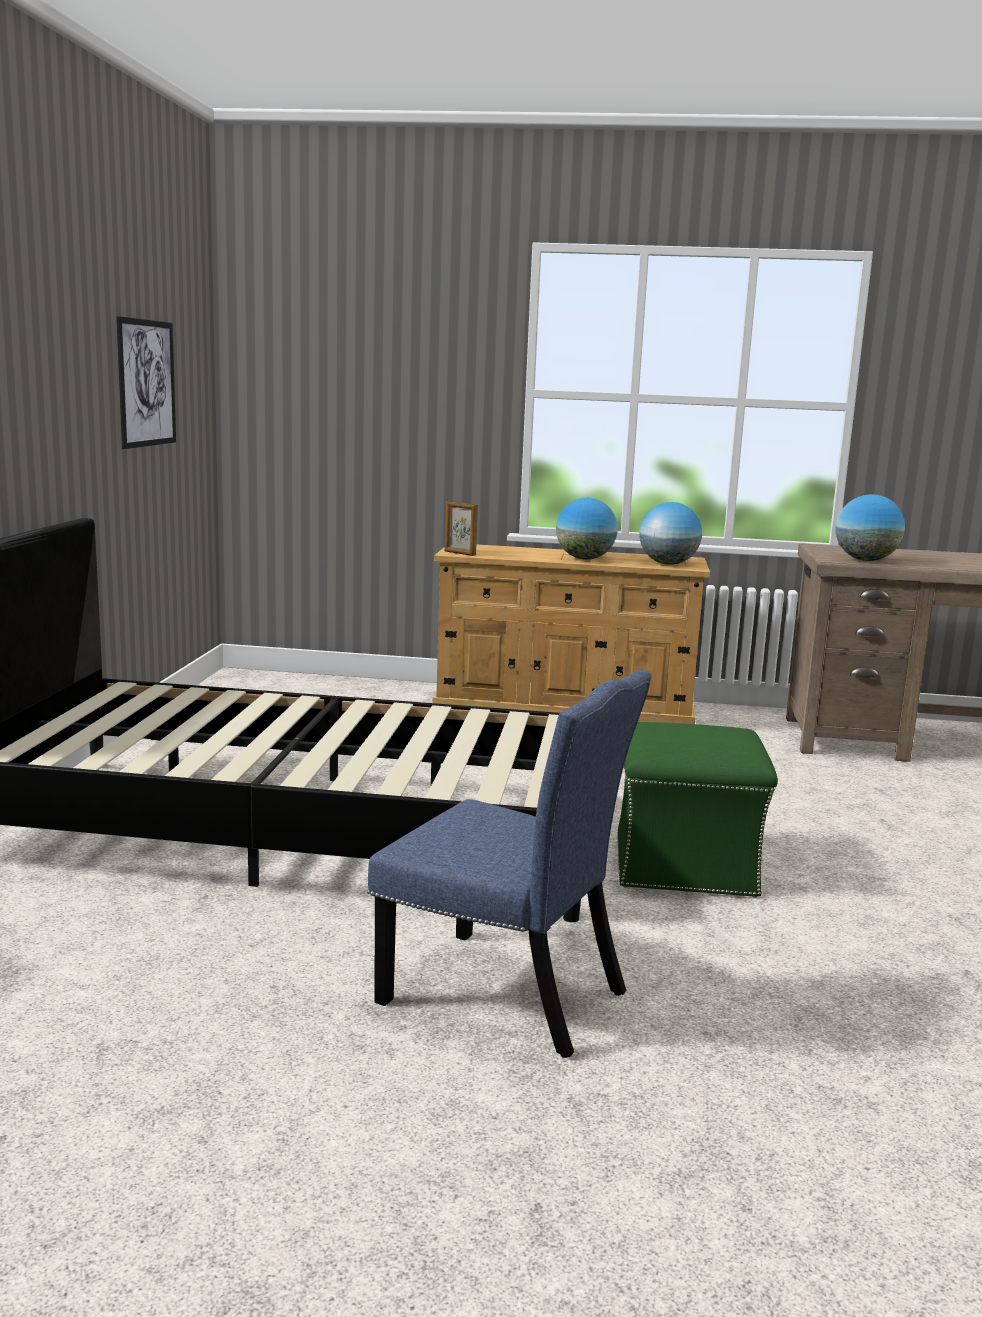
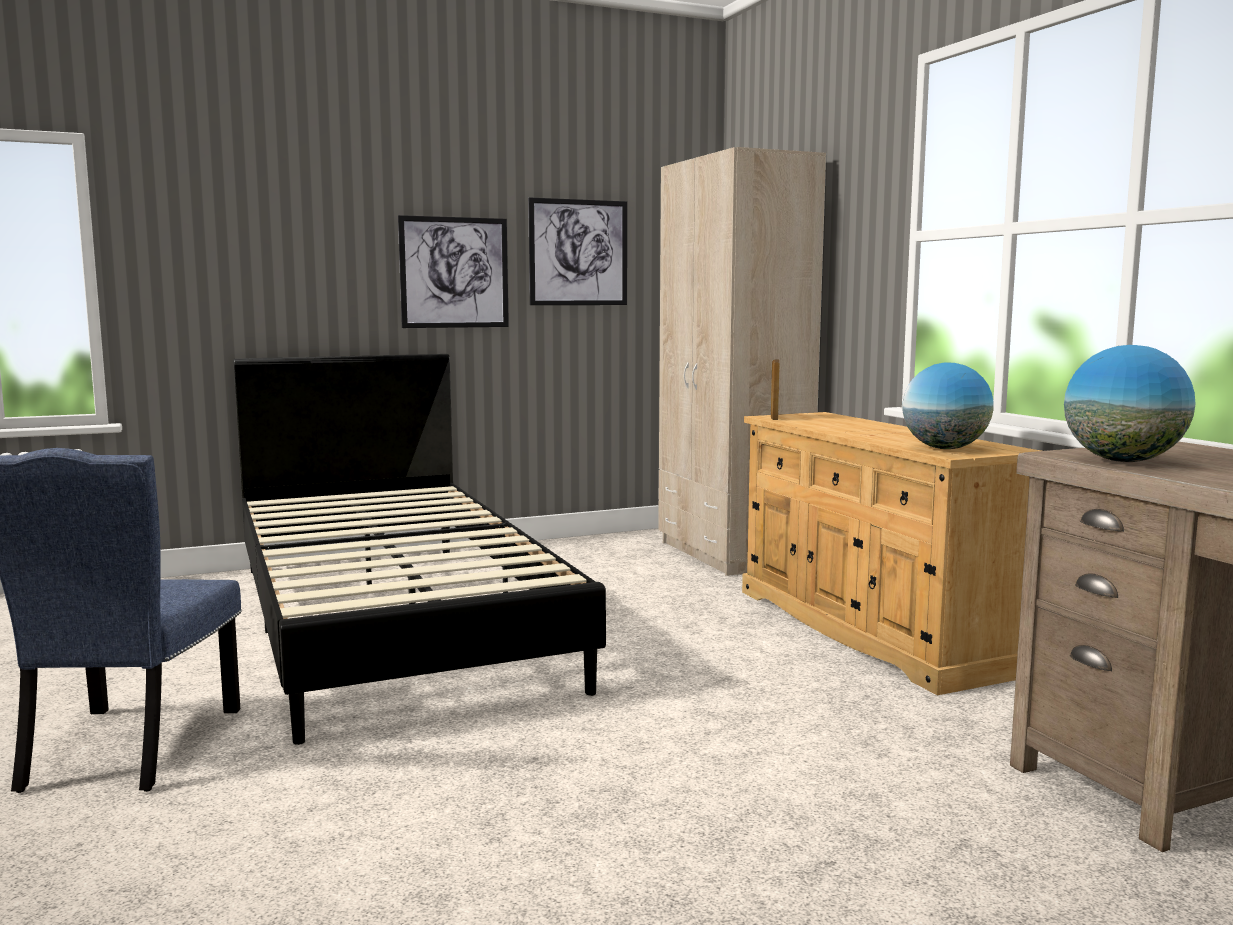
camera: 60 degrees right, 5 degrees down
(74, 412) = (454, 272): none -> picture
(329, 690) = (731, 554): none -> beige wardrobe
(584, 559) = (872, 434): globe -> none
(686, 864) = (492, 765): green ottoman -> none

